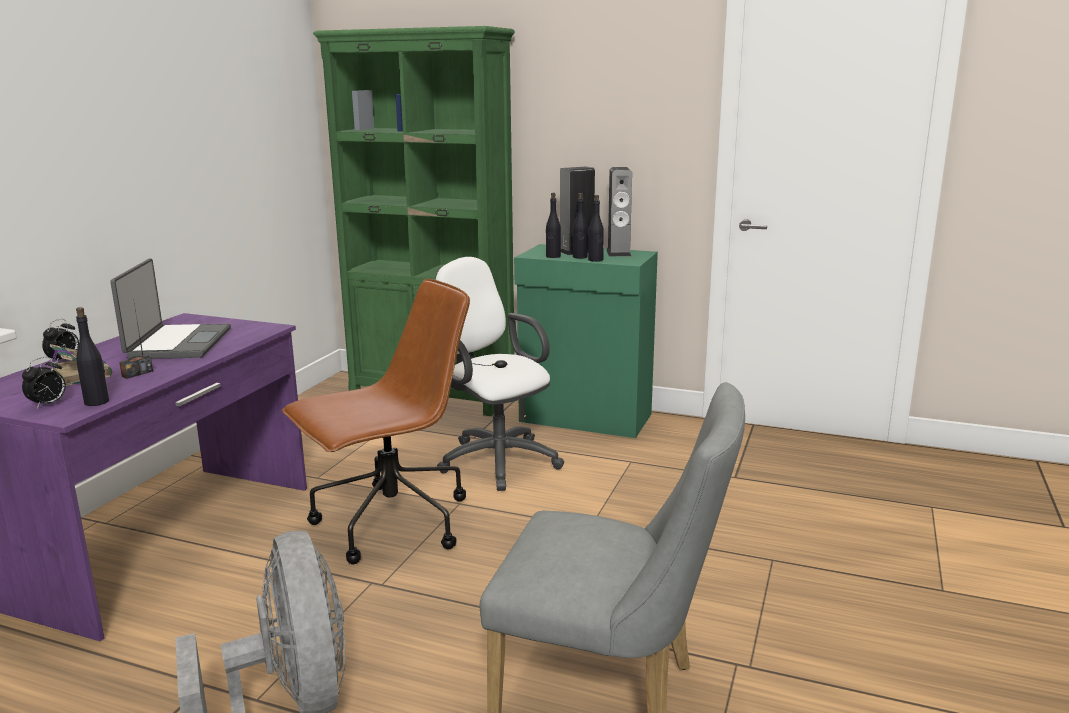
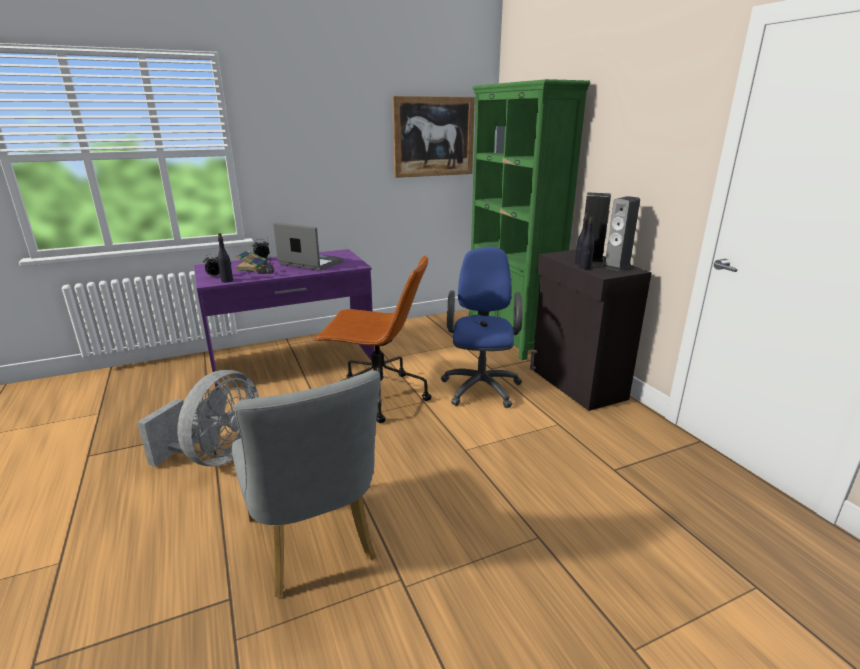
camera: 45 degrees right, 5 degrees up
(178, 343) = (310, 263): laptop -> laptop turned 105 degrees counterclockwise
(252, 110) = (434, 137): none -> picture
(494, 459) = (481, 386): white office chair -> blue office chair
(553, 256) = (564, 259): black bottle -> none
(585, 418) = (576, 384): green cabinet -> black cabinet

